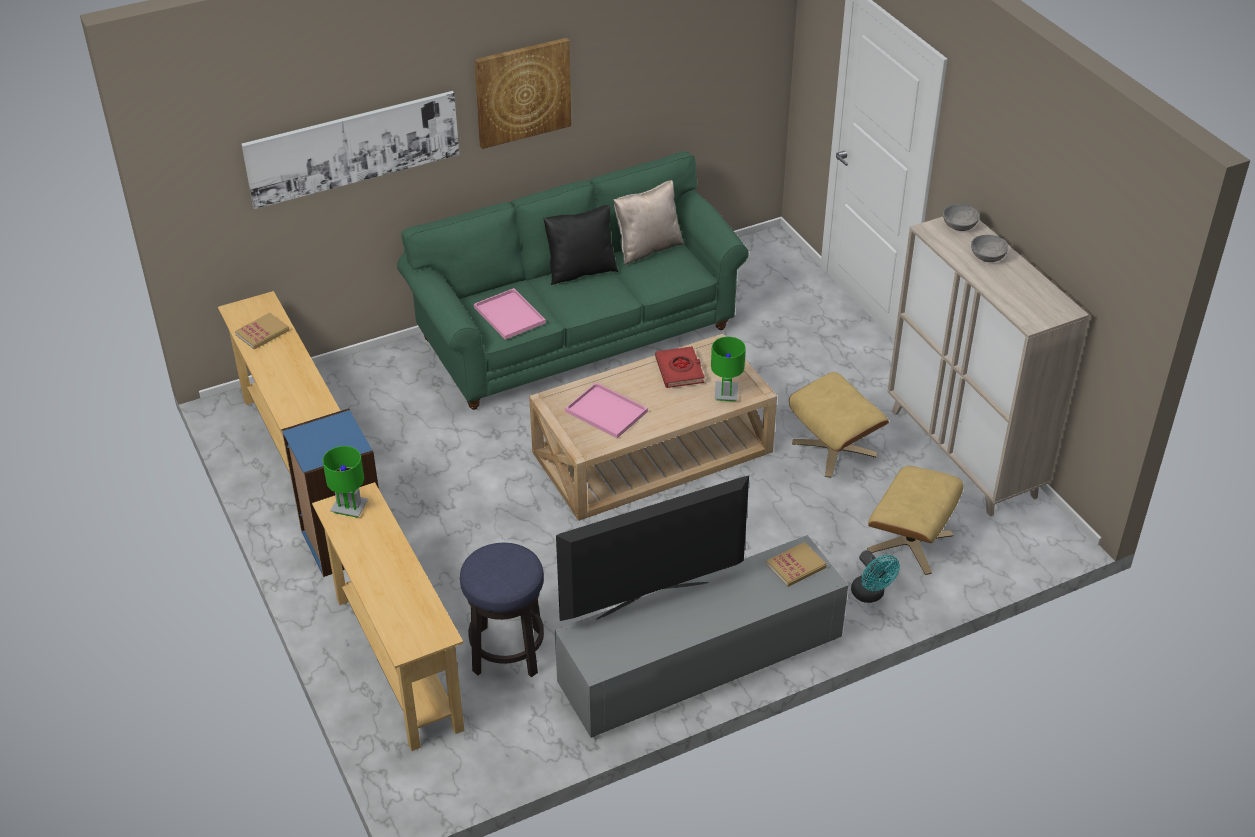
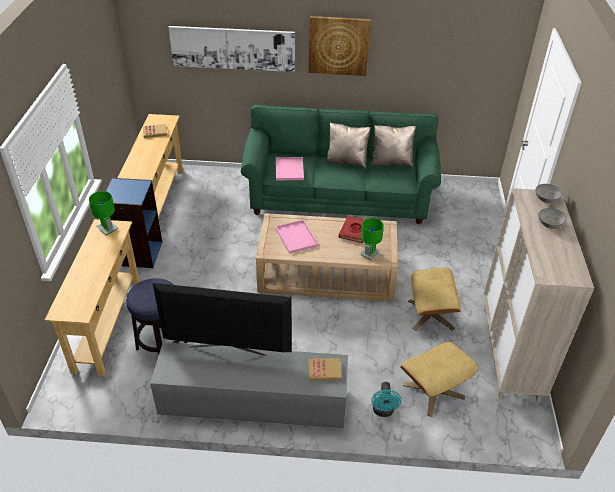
camera: 30 degrees right, 0 degrees up
(581, 271) = (346, 161): black pillow -> beige pillow

